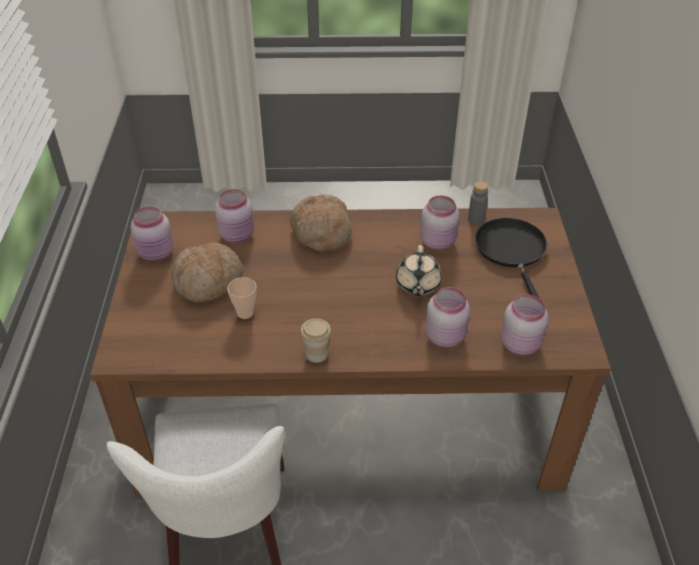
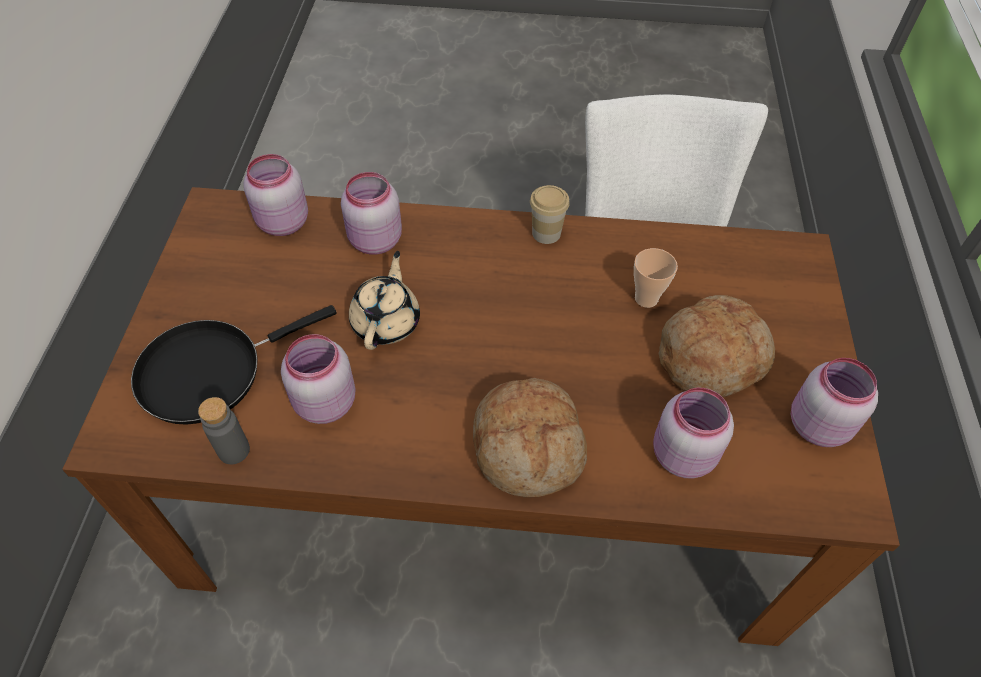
camera: 175 degrees left, 10 degrees up
(511, 251) = (209, 371): black frying pan -> black frying pan turned 60 degrees clockwise

